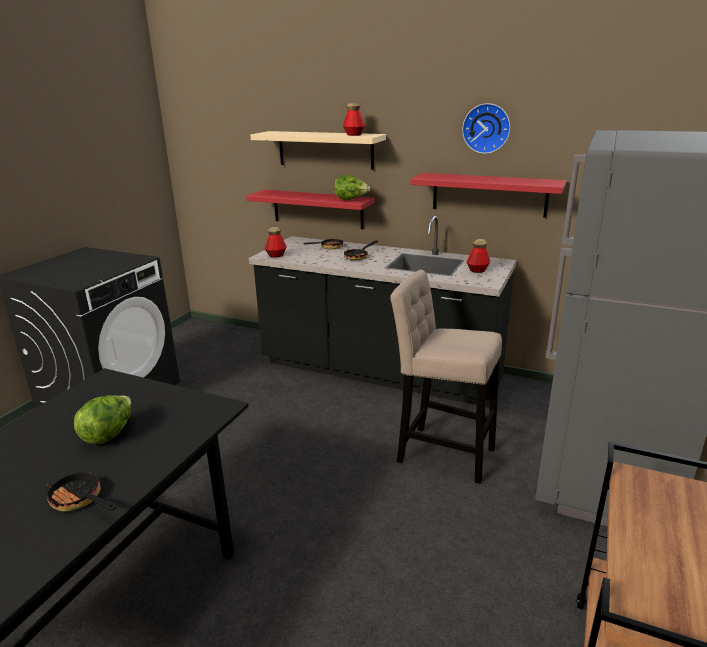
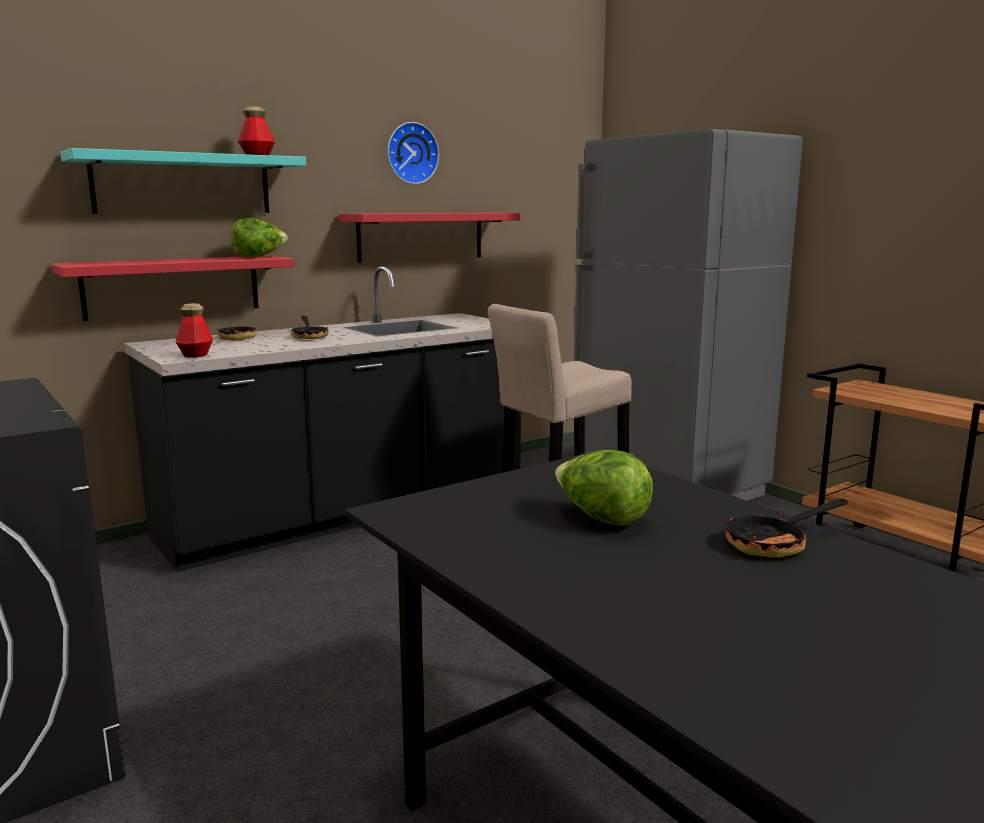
camera: 60 degrees left, 10 degrees down
(325, 150) = (183, 184): beige shelf -> turquoise shelf
(477, 270) = (463, 321): bottle -> none

